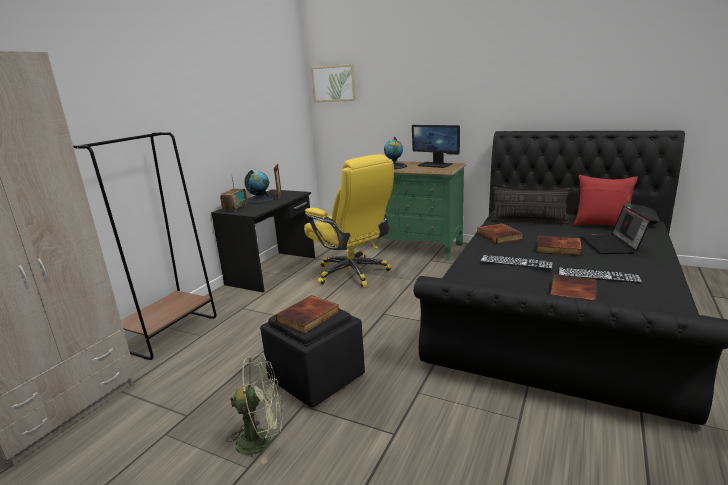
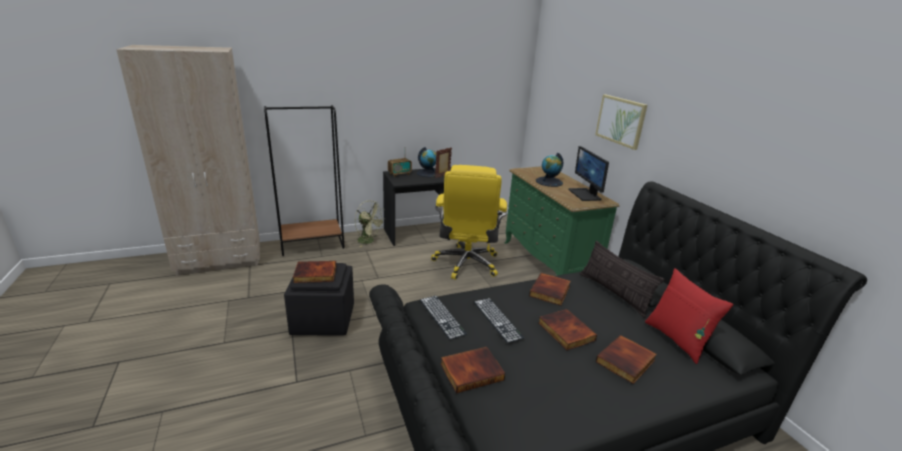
camera: 40 degrees right, 5 degrees up
(262, 440) = (249, 334): green fan -> green fan (369, 241)
(334, 83) = (547, 83): picture -> picture (620, 121)
(598, 275) = (533, 374): keyboard -> keyboard (442, 316)
(611, 245) = (626, 362): laptop -> book

